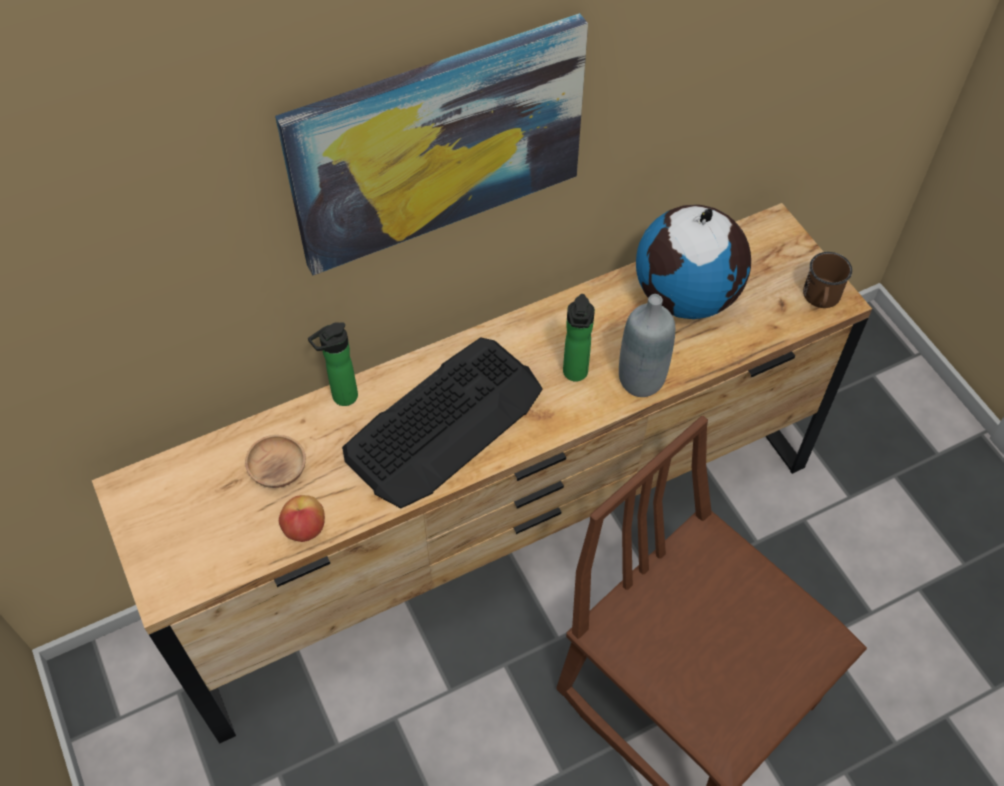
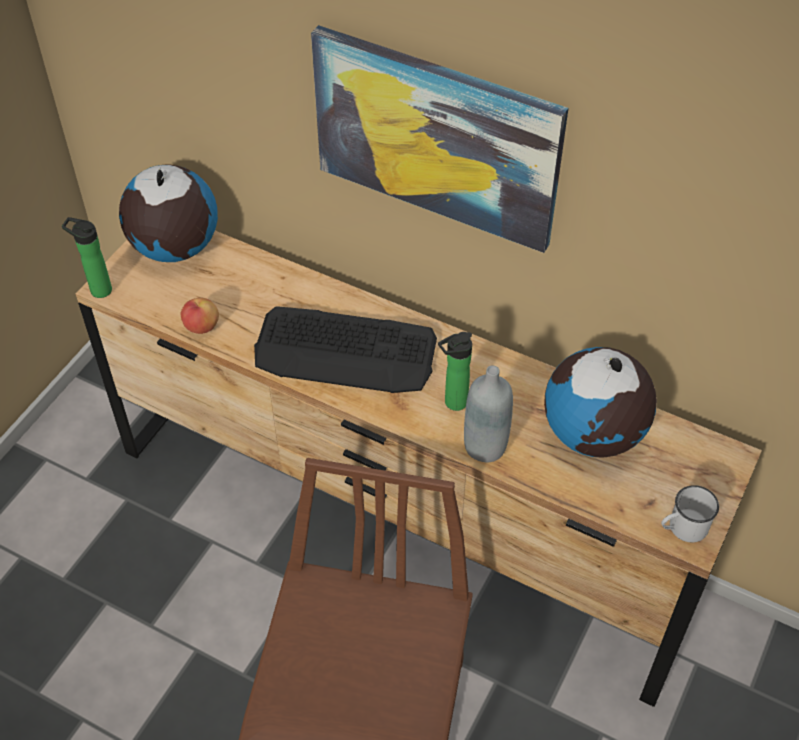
camera: 55 degrees right, 5 degrees down
(169, 495) = (174, 248): none -> globe
(278, 470) = (234, 288): brown bowl -> none
(341, 398) = (317, 286): bottle -> bottle (98, 289)
(820, 299) = (682, 528): brown mug -> white mug

